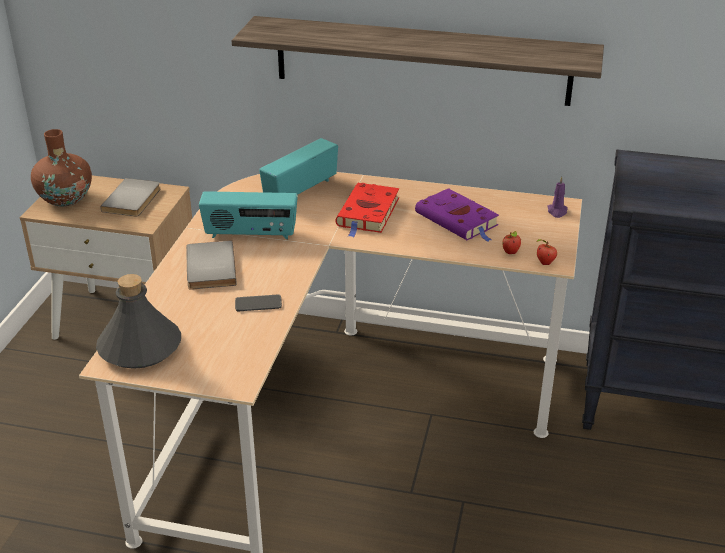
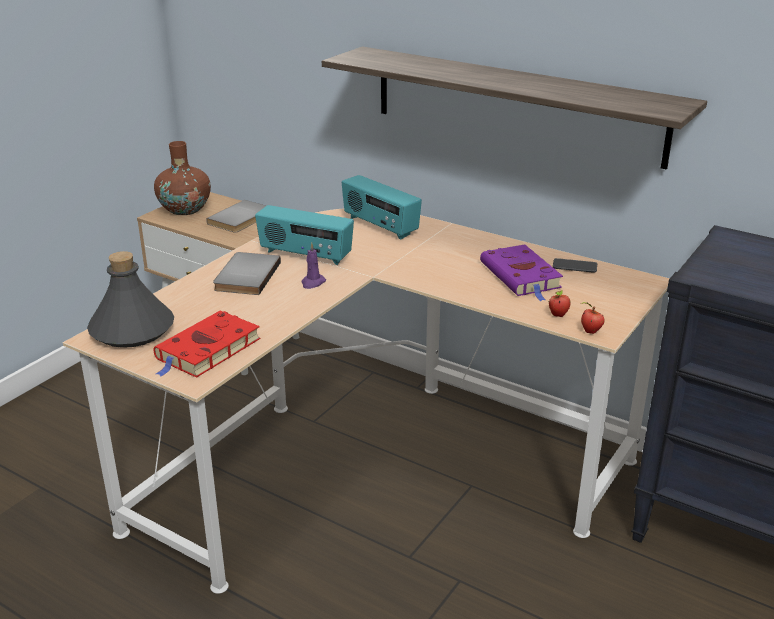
camera: 20 degrees right, 5 degrees down
(258, 304) = (267, 314): phone -> phone (574, 266)
(300, 190) = (380, 226): radio -> radio turned 105 degrees counterclockwise
(368, 213) = (432, 256): red book -> red book (206, 350)
(557, 211) = (636, 286): purple candle -> purple candle (312, 283)

